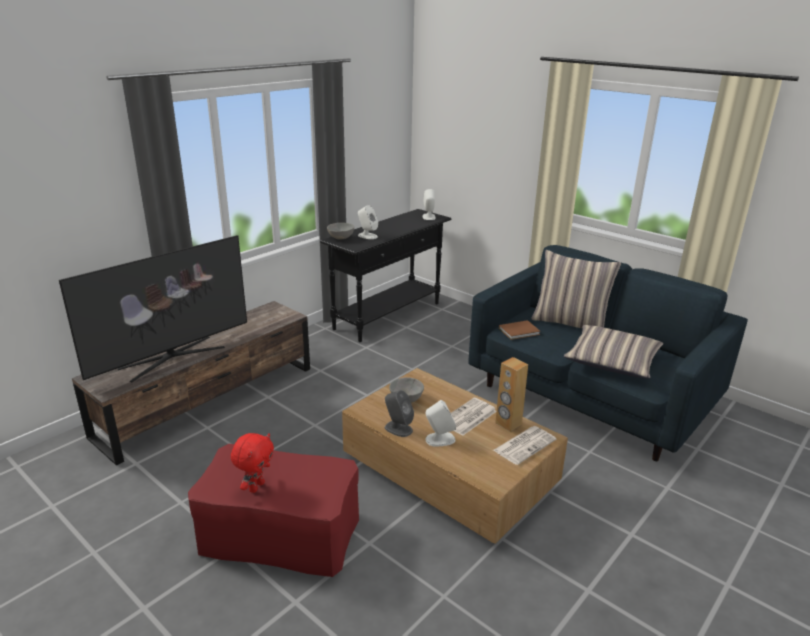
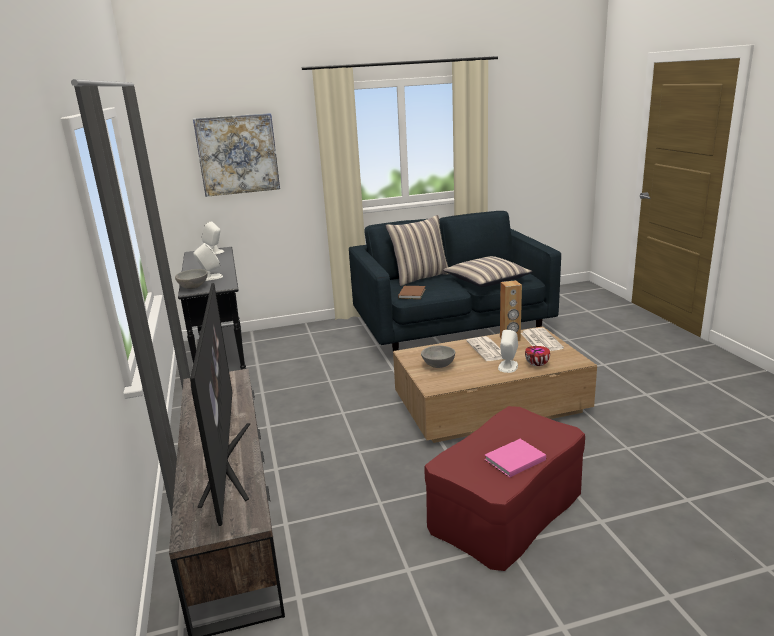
camera: 55 degrees left, 5 degrees down
(256, 486) = (513, 460): red plush toy -> pink book
(398, 428) = (478, 379): grey speaker -> none
(461, 457) = (537, 365): none -> bowl
(478, 134) = (237, 154): none -> picture

